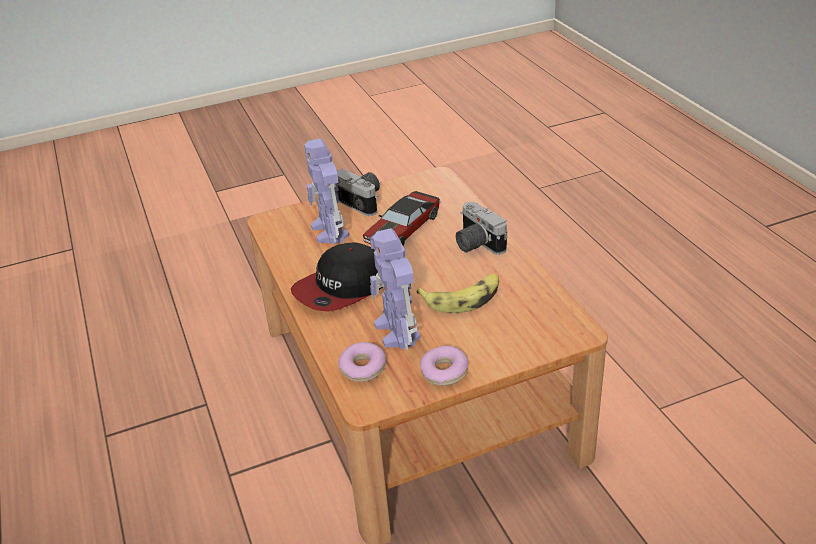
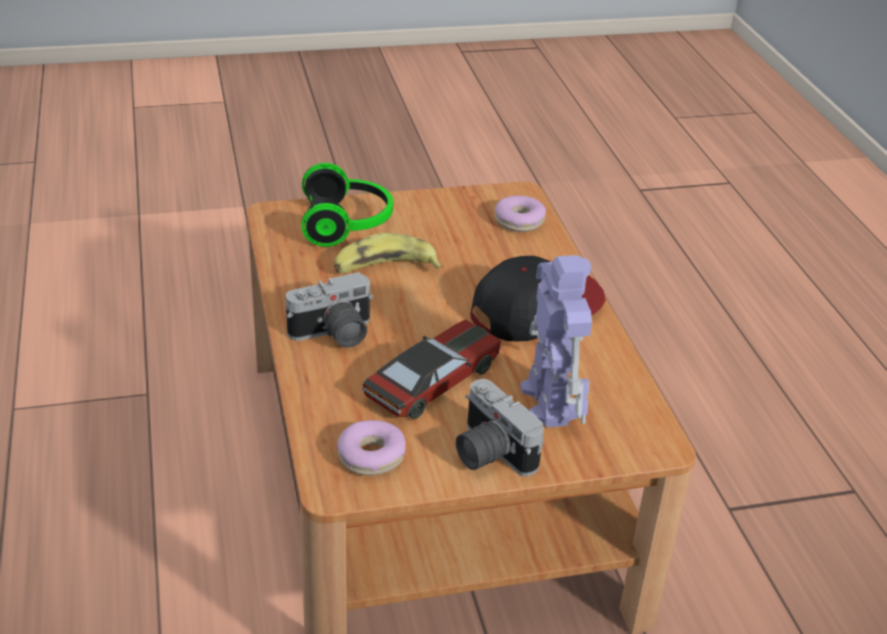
camera: 175 degrees left, 0 degrees up
(397, 332) = (475, 247): toy robot -> none
(444, 372) = (435, 204): donut -> donut (371, 456)
(475, 244) = (334, 335): camera -> camera turned 90 degrees clockwise
(512, 334) = (347, 224): none -> headphones

